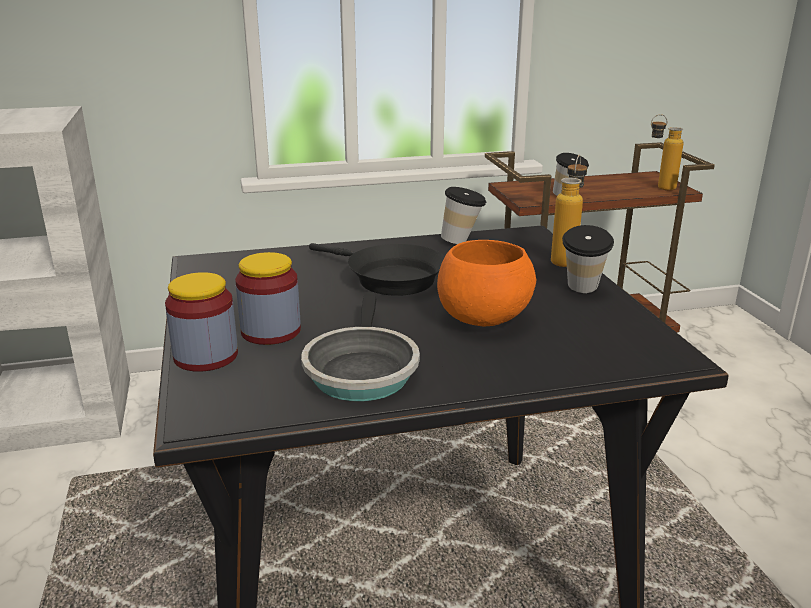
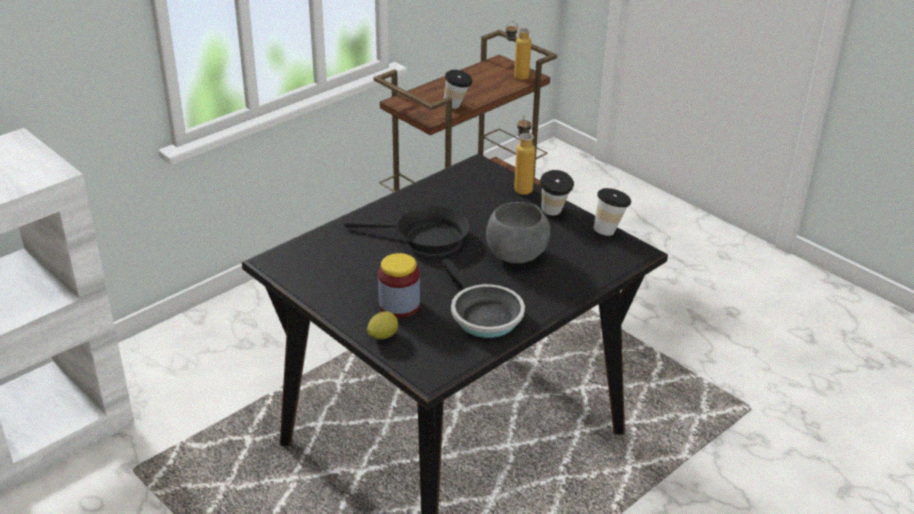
camera: 30 degrees left, 10 degrees up
(206, 356) = (382, 336): jar -> lemon
(462, 241) = (440, 187): cup -> cup (609, 230)
(485, 320) = (517, 256): orange bowl -> grey bowl

